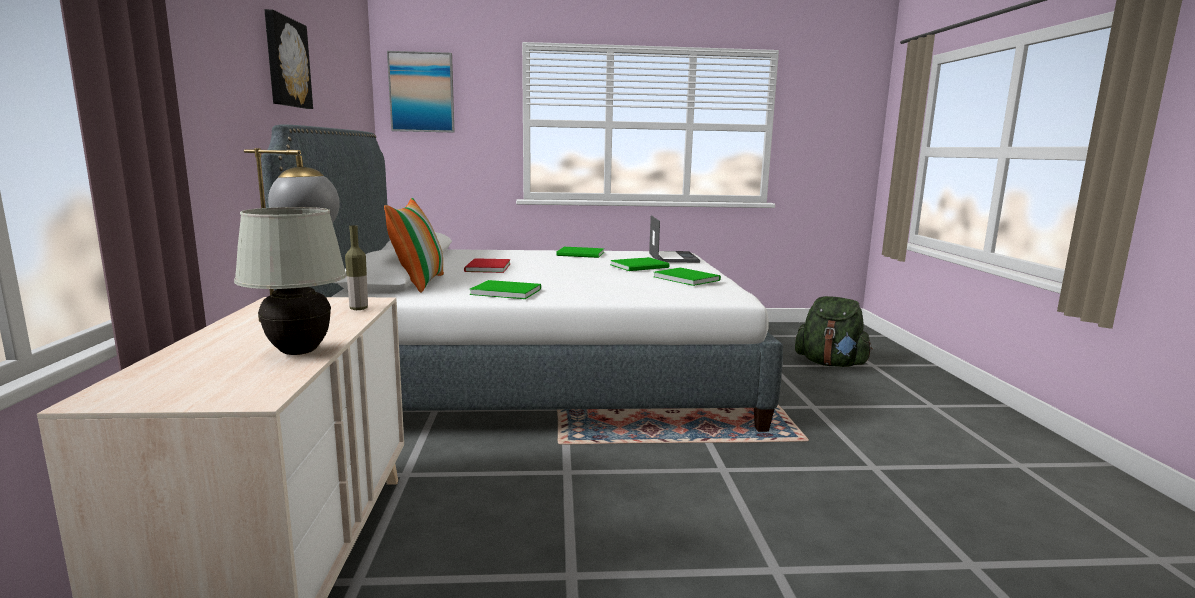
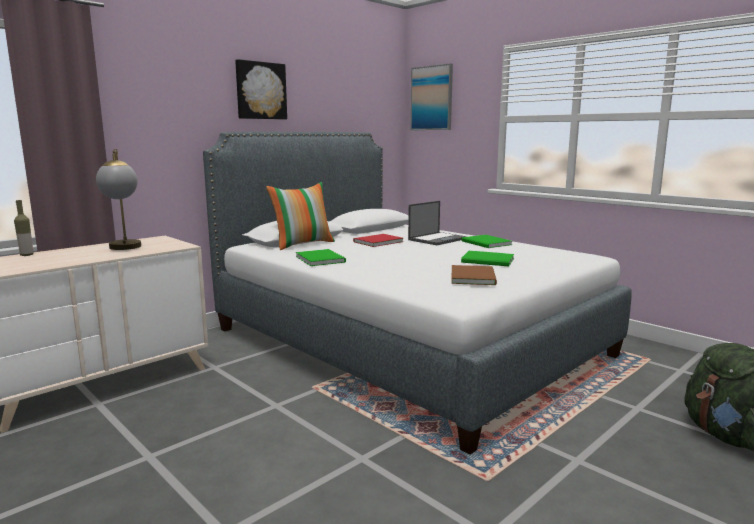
camera: 50 degrees right, 0 degrees up
(299, 352) = (64, 262): white table lamp -> none
(359, 308) = (162, 248): bottle -> bottle (26, 255)
(673, 257) = (555, 259): laptop -> laptop (438, 239)
(686, 278) = (474, 277): green book -> brown book

